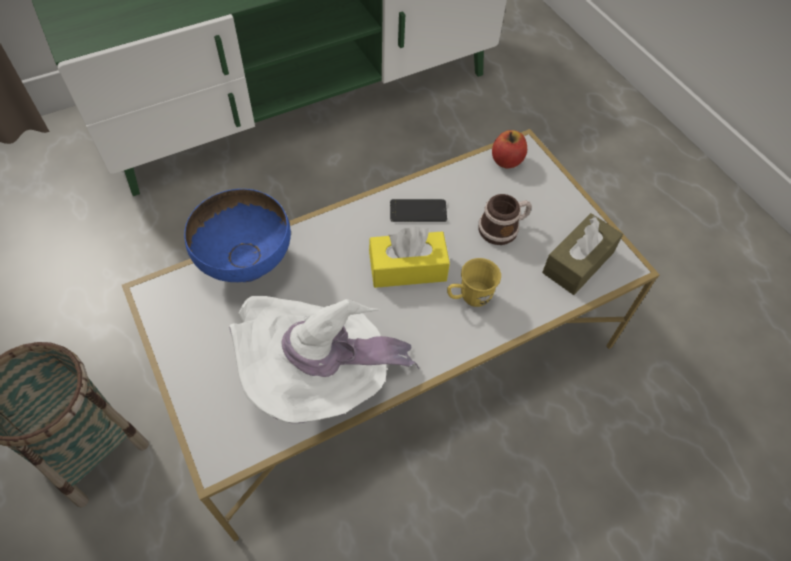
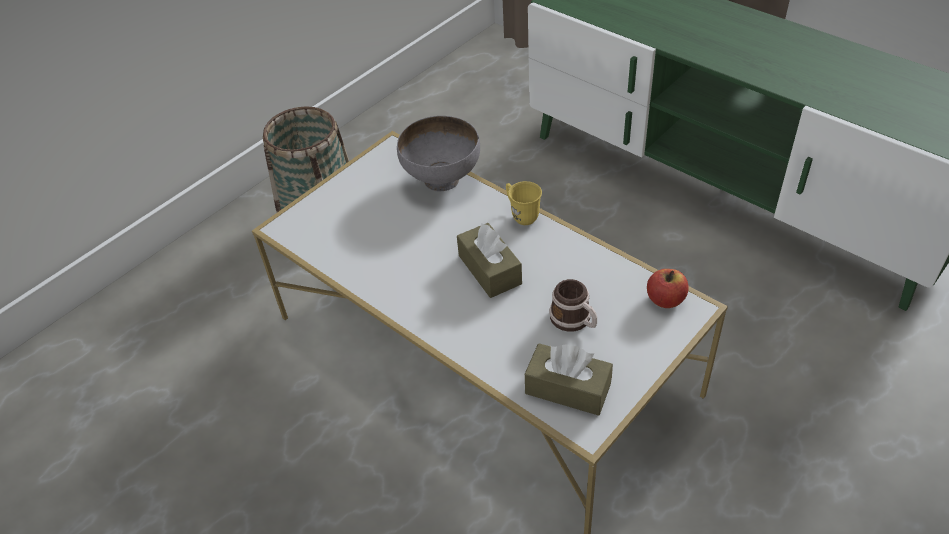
camera: 75 degrees right, 10 degrees down
(247, 263) = (442, 179): blue bowl -> grey bowl
(322, 377) = (363, 255): white hat -> none
(407, 268) = (489, 269): yellow tissue box -> brown tissue box
(418, 211) = (557, 256): phone -> none
(469, 298) = (480, 318): yellow mug -> yellow mug (521, 215)

